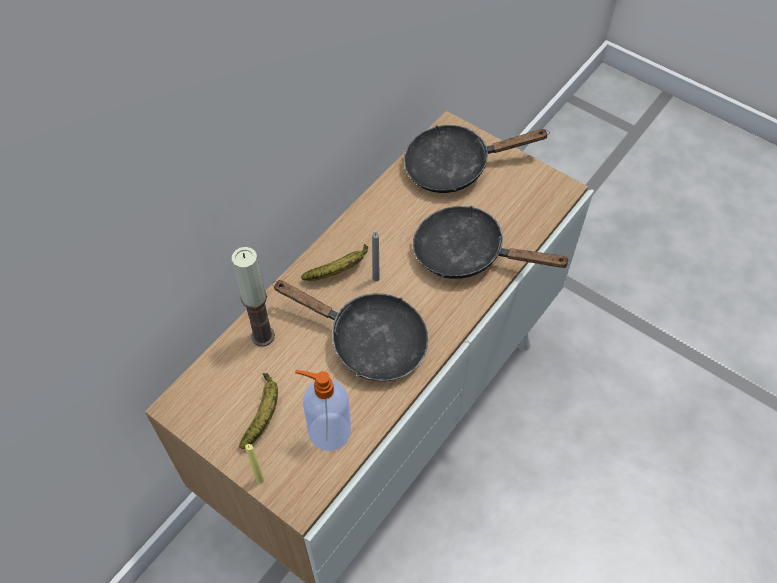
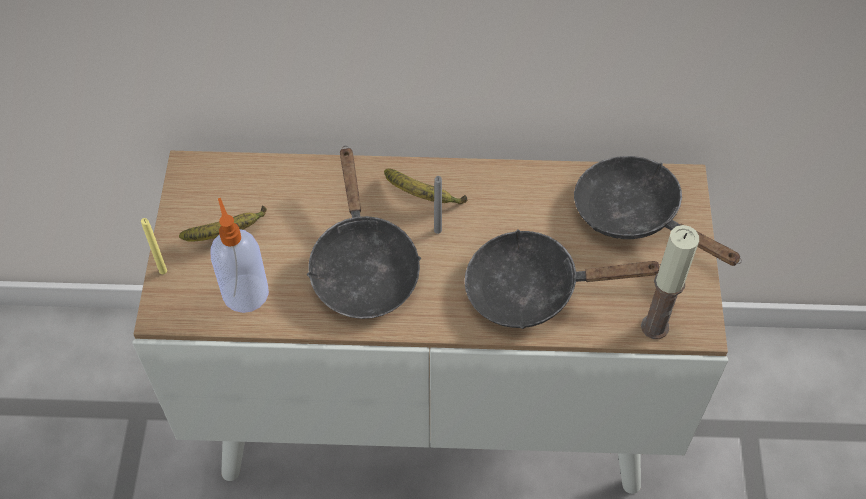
camera: 55 degrees right, 0 degrees up
(262, 336) = (304, 183): candle -> candle (654, 326)
(467, 254) = (533, 289): black frying pan -> black frying pan turned 75 degrees counterclockwise

